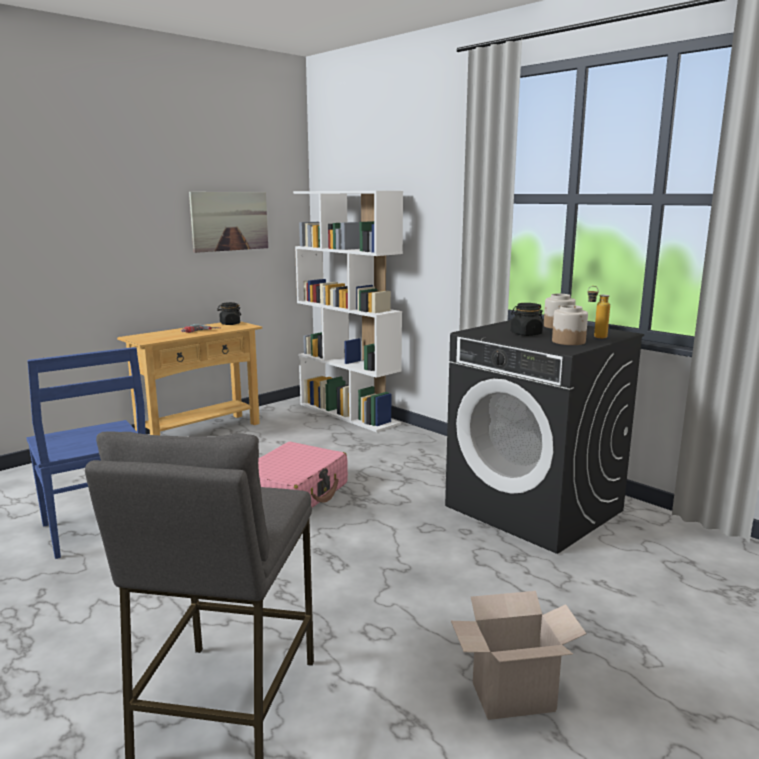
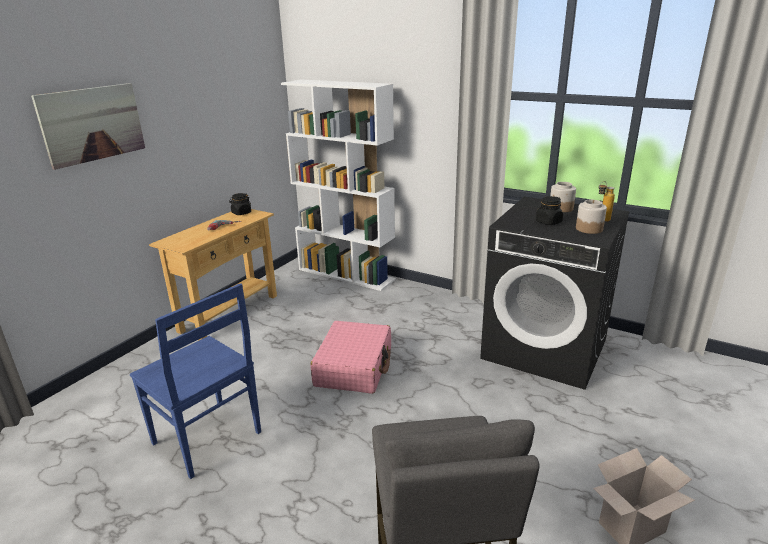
camera: 15 degrees left, 10 degrees up
(229, 221) = (227, 116): picture -> picture (92, 124)

